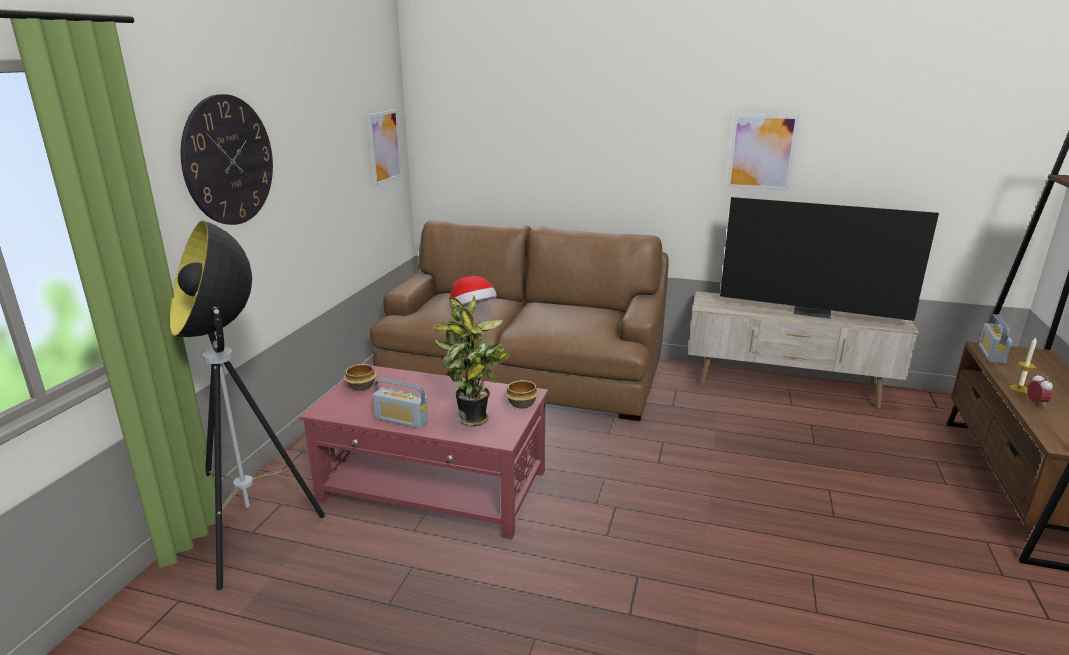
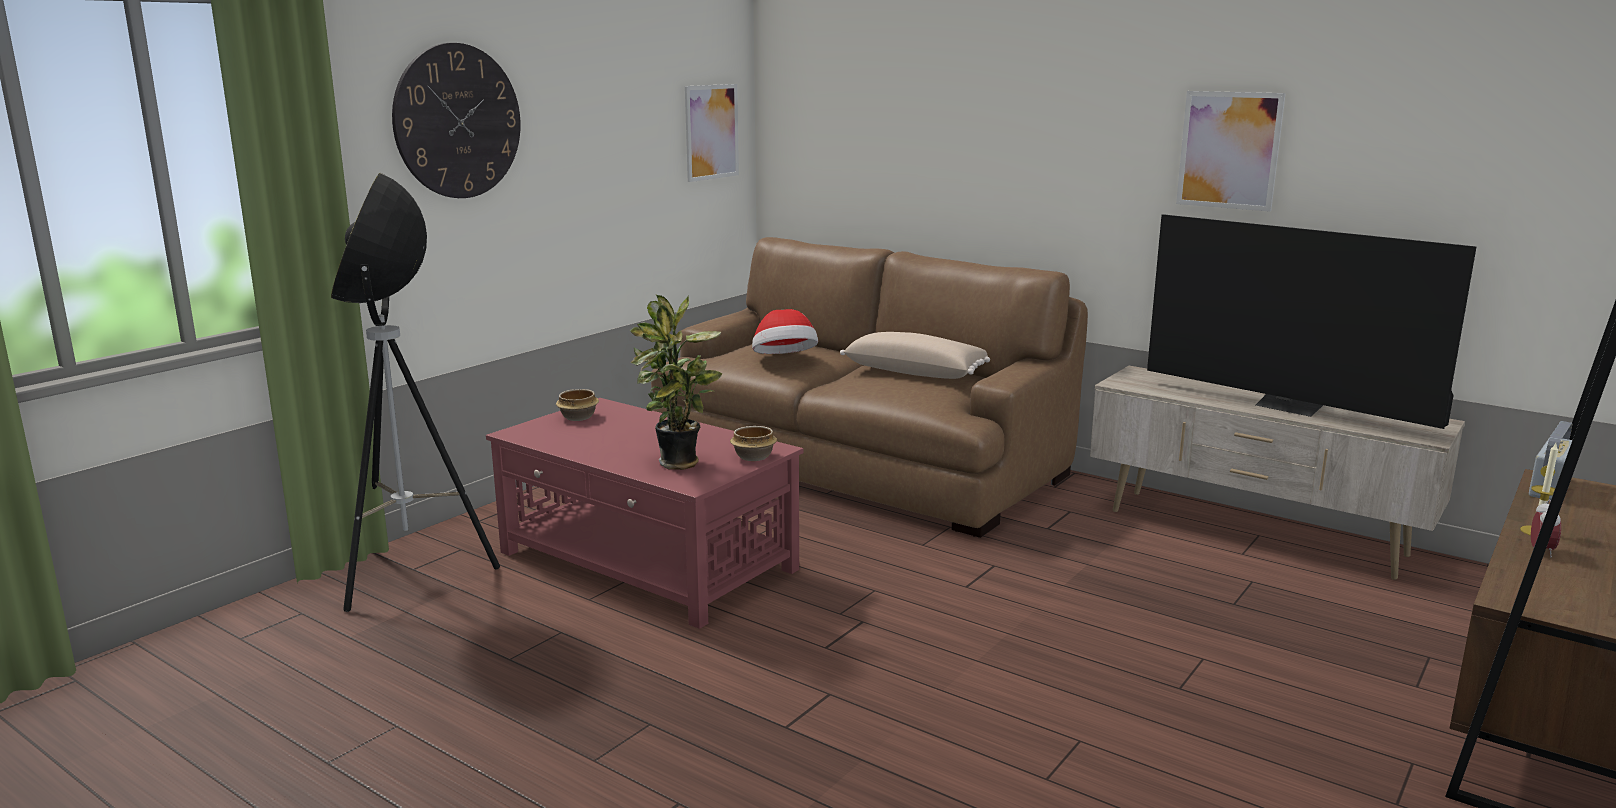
camera: 20 degrees right, 5 degrees down
(402, 420) = (594, 453): radio -> none
(568, 311) = (917, 372): none -> beige pillow

